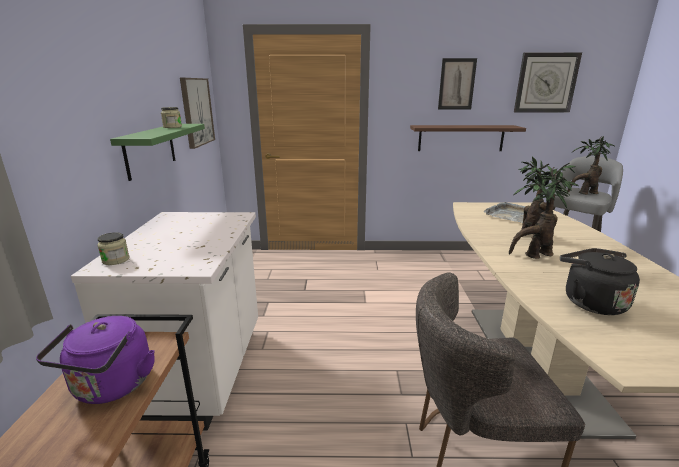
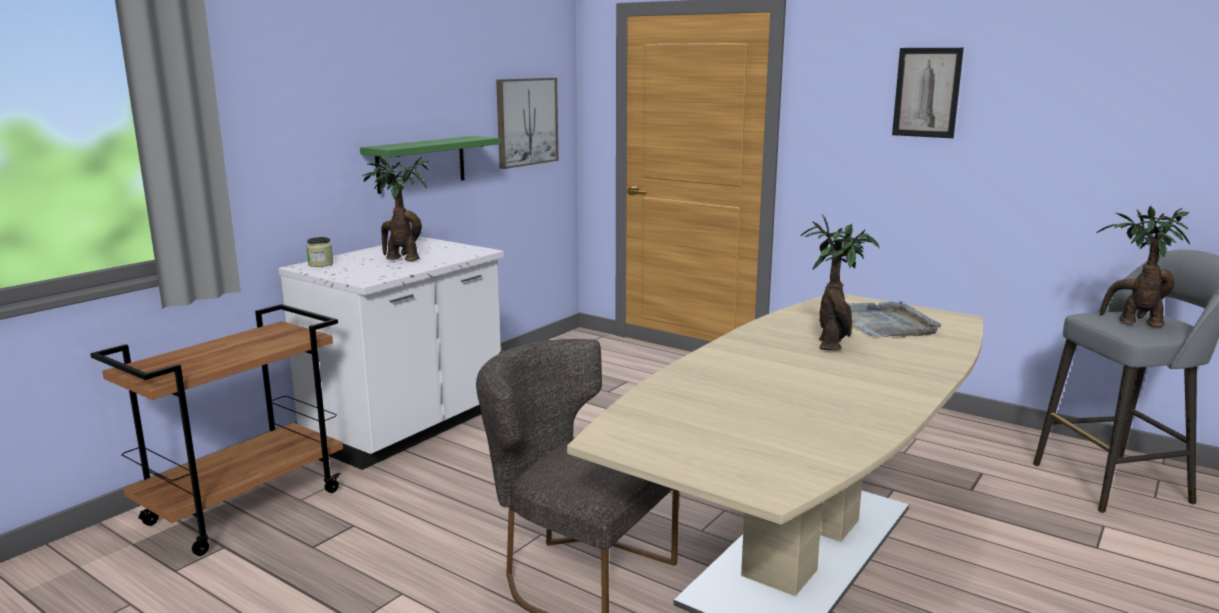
camera: 35 degrees right, 5 degrees down
(111, 387) = (244, 348): purple kettle -> none
(172, 127) = (452, 139): jar -> none
(461, 138) = (935, 189): shelf -> none
(534, 255) = (771, 360): potted plant -> potted plant (400, 259)
(546, 83) = (1109, 95): wall clock -> none
(590, 302) = (710, 404): black kettle -> none

